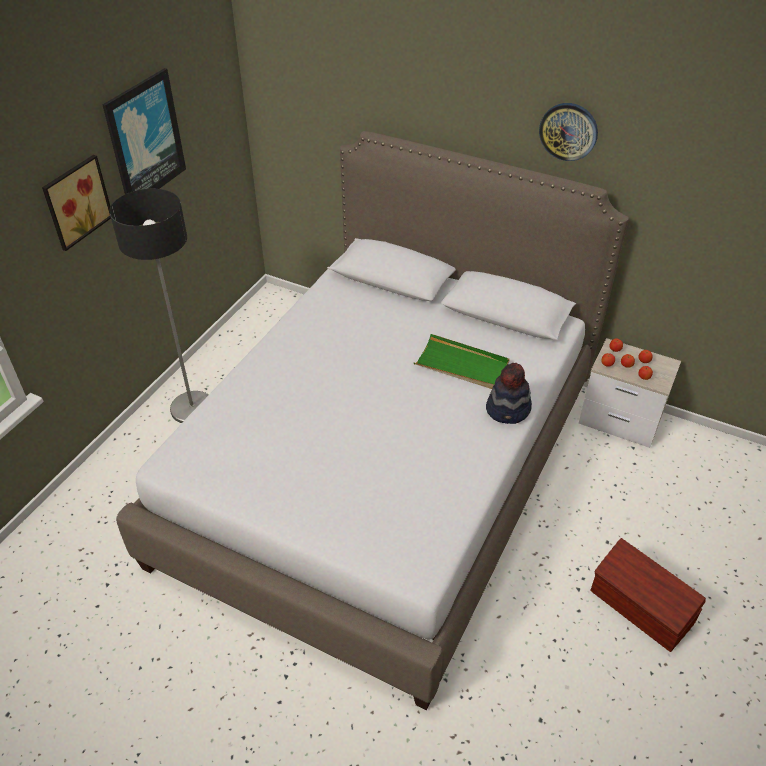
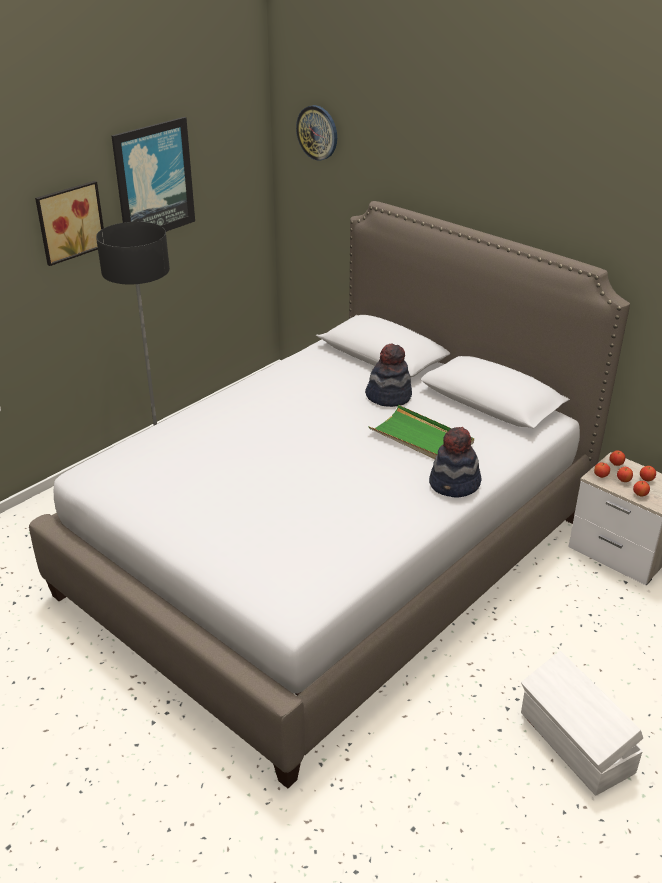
camera: 15 degrees right, 10 degrees down
(415, 323) = (388, 396): none -> hat
(568, 131) = (572, 206): wall clock -> wall clock (317, 132)
(641, 608) = (575, 744): brown storage box -> white storage box

